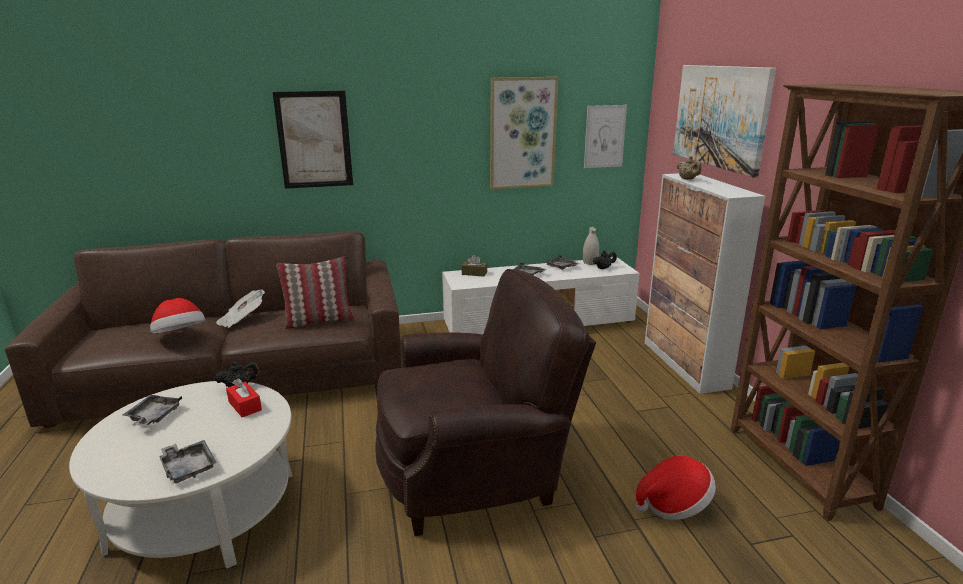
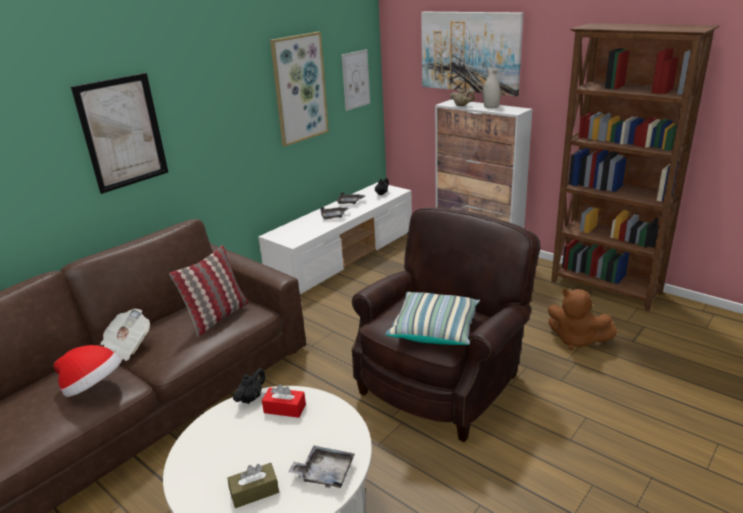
camera: 35 degrees left, 5 degrees up
(153, 416) = (214, 459): grey tray -> none
(430, 396) = (434, 329): none -> pillow
(474, 273) = (289, 229): brown tissue box -> brown tissue box (254, 492)
(590, 262) = (365, 192): white vase -> white vase (491, 106)
(674, 504) = (576, 340): hat -> brown plush toy

